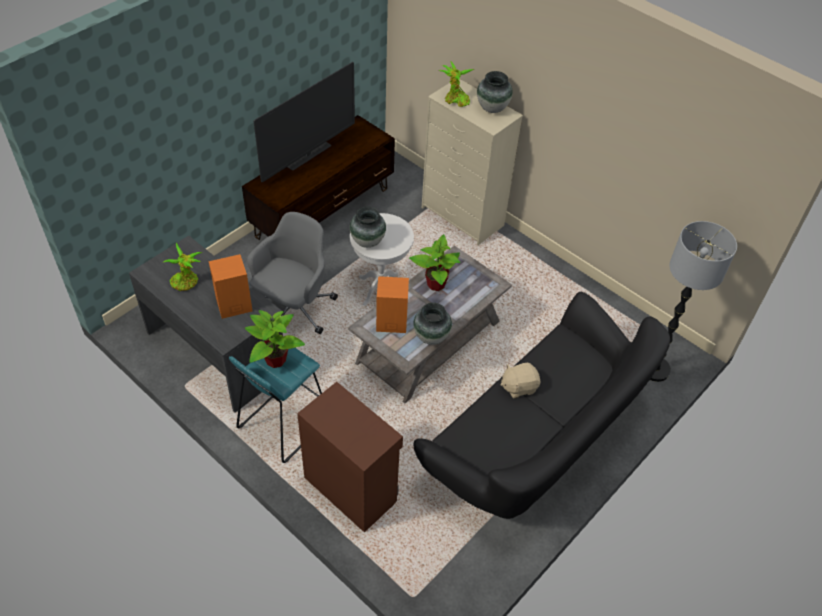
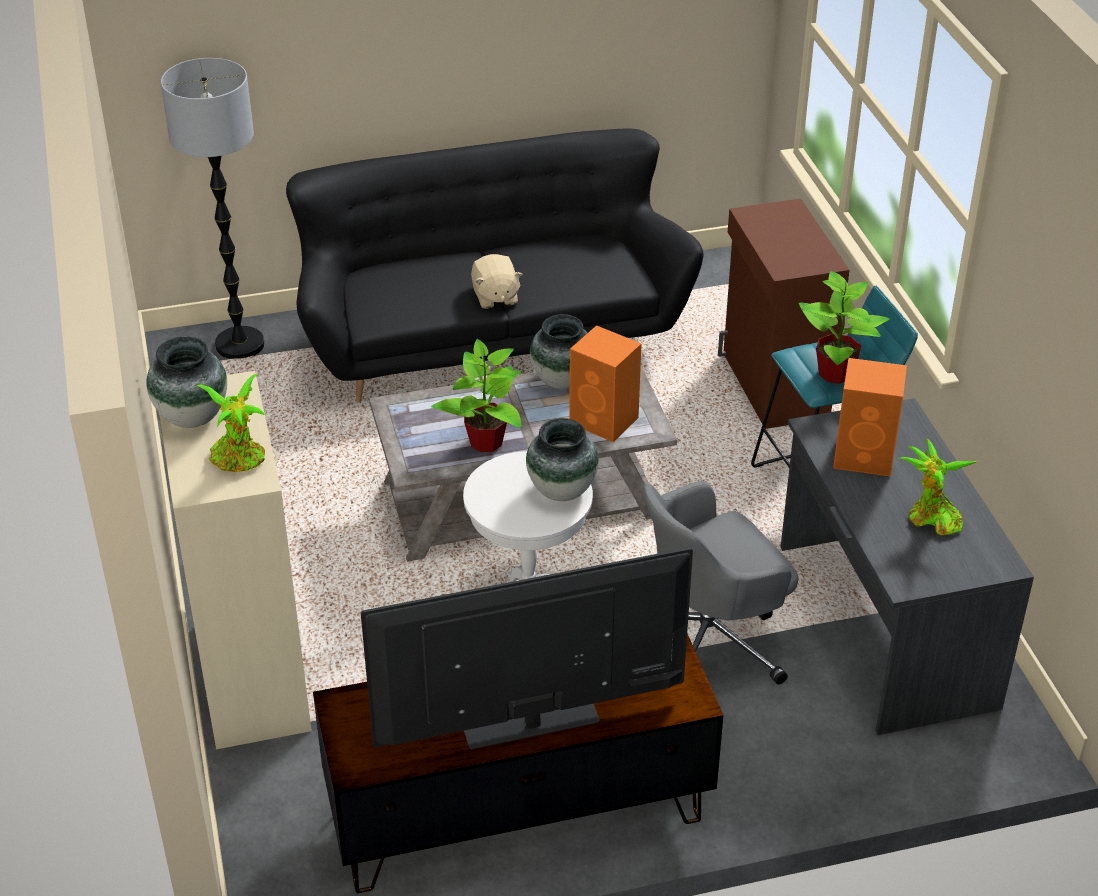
camera: 145 degrees left, 10 degrees down
(519, 386) = (495, 297): beige plush toy -> beige plush toy turned 60 degrees clockwise

